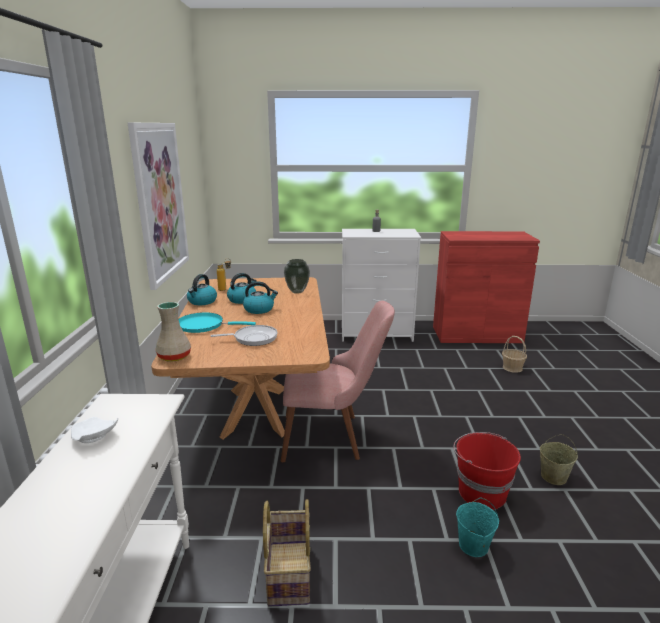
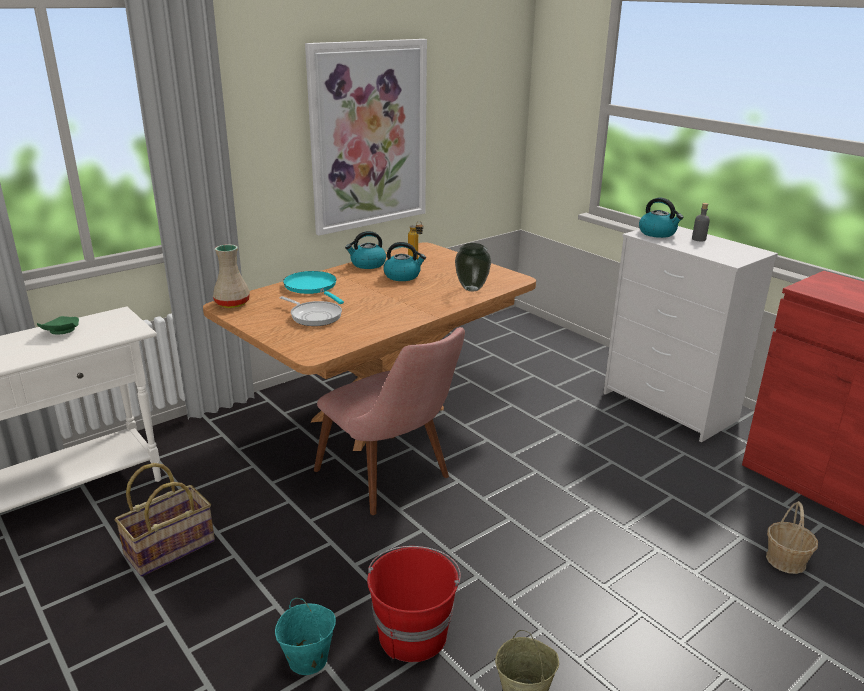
camera: 50 degrees right, 5 degrees up
(94, 437) = (61, 331): white plate -> green plate
(259, 309) = (390, 292): kettle -> kettle (658, 233)

